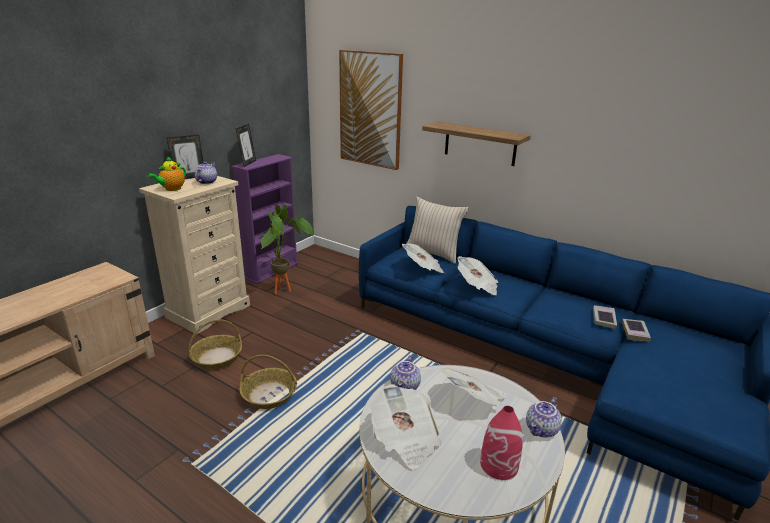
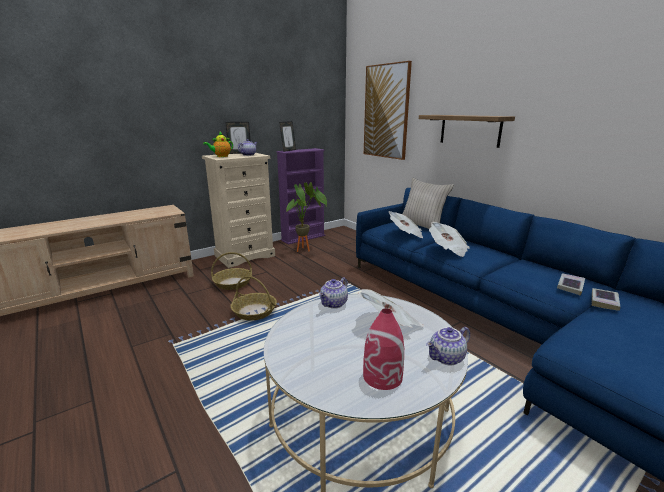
camera: 20 degrees right, 5 degrees down
(405, 440) = (306, 339): newspaper -> none

